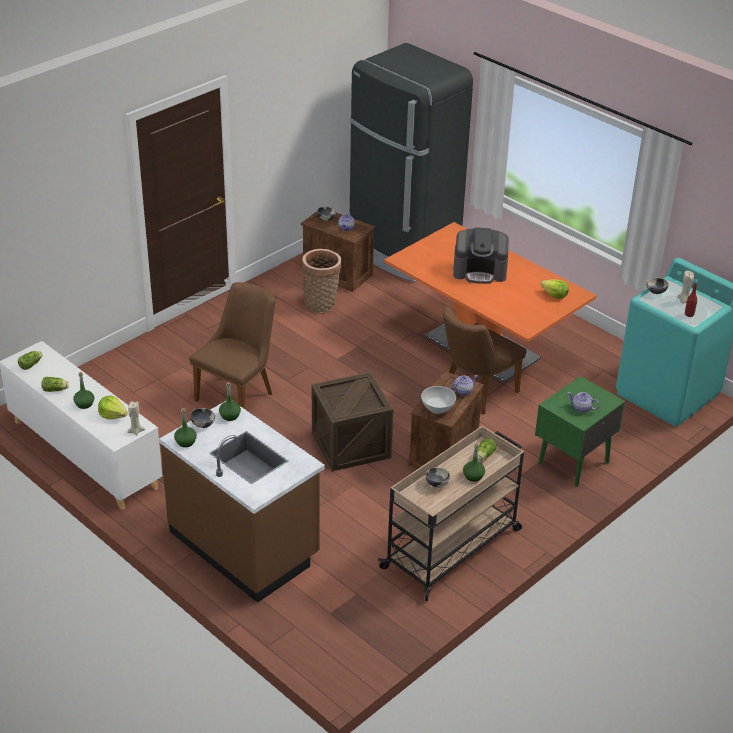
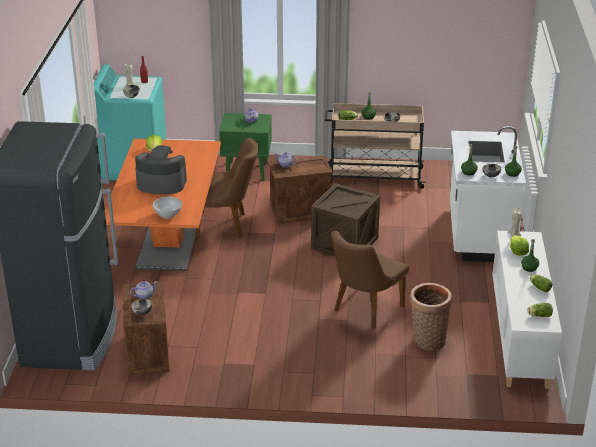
camera: 130 degrees left, 5 degrees down
(239, 394) = (364, 310): brown chair -> brown chair turned 45 degrees counterclockwise
(245, 544) = (479, 234): brown counter -> white counter
(321, 304) = (205, 336): basket -> basket (427, 340)
(437, 409) = (315, 165): white bowl -> white bowl (168, 215)
(480, 271) = (161, 184): coffee machine -> coffee machine turned 45 degrees counterclockwise

